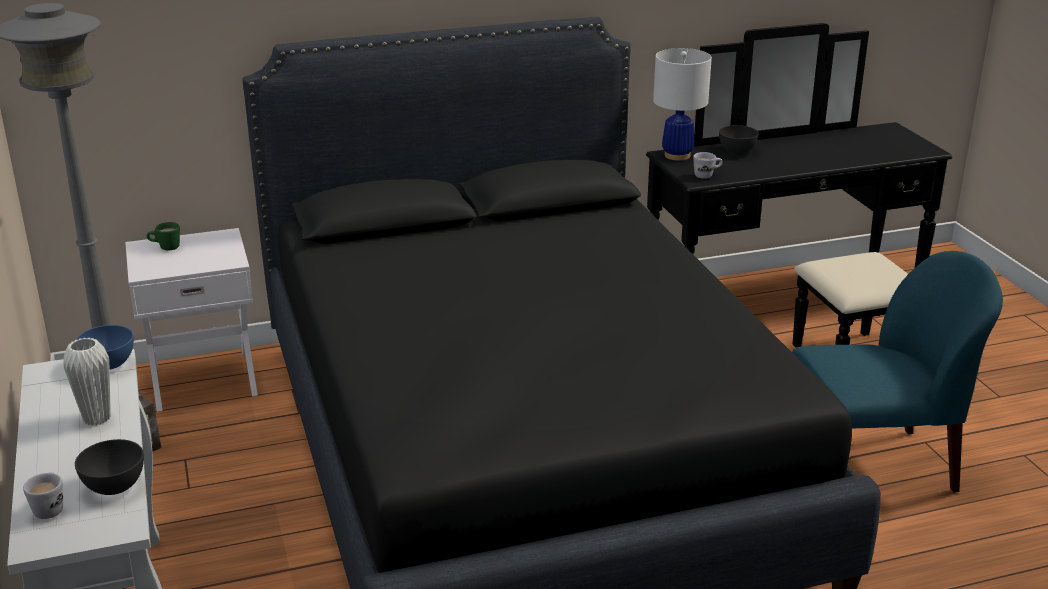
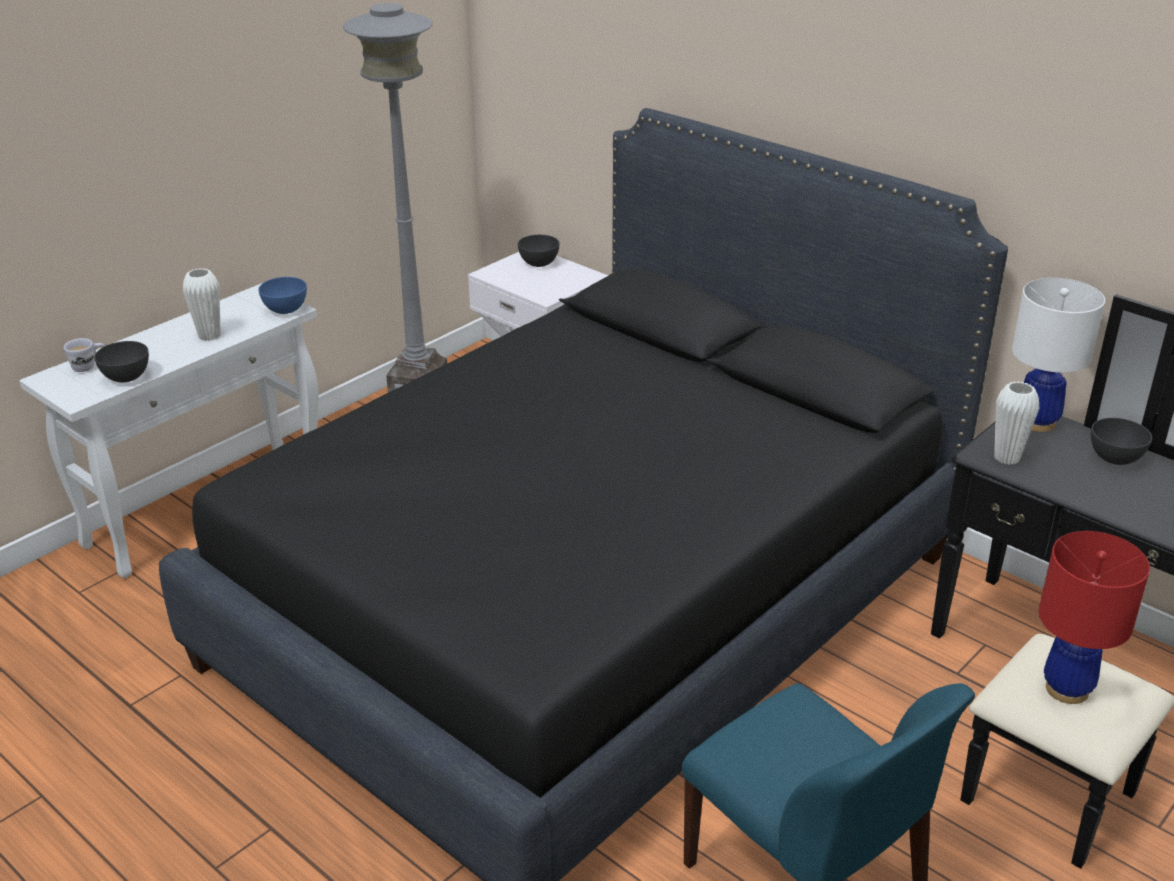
camera: 60 degrees right, 5 degrees up
(165, 247) = (538, 263): green mug -> grey bowl
(707, 175) = (1007, 458): white mug -> white vase
(862, 273) = (1066, 689): none -> red table lamp

